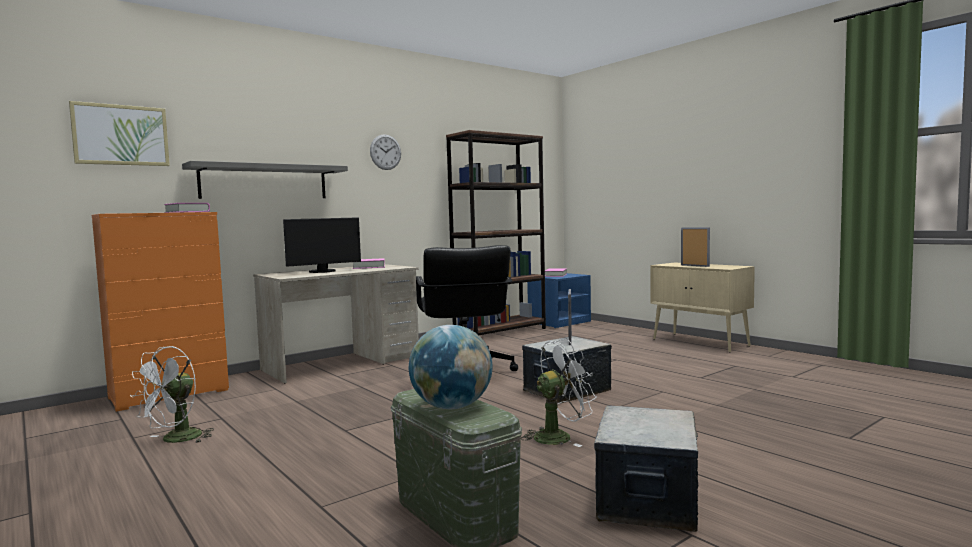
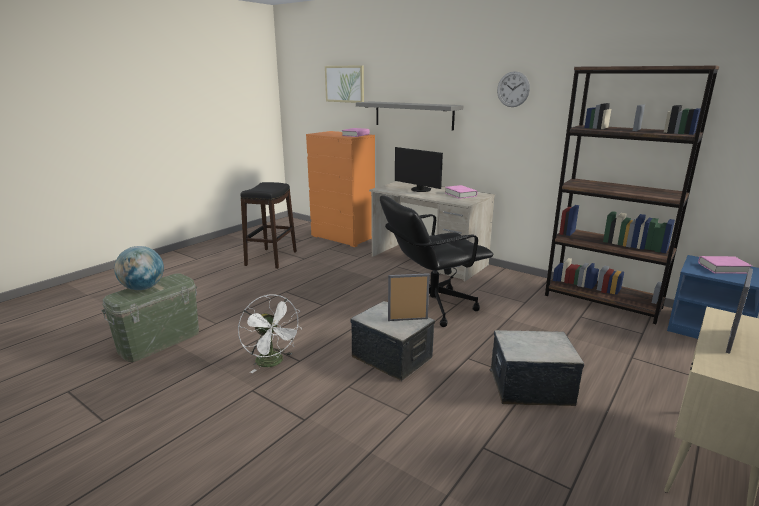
camera: 75 degrees right, 15 degrees up
(175, 440) = (271, 258): white fan -> black stool
(646, 499) = (156, 403): storage box -> storage box (530, 387)

